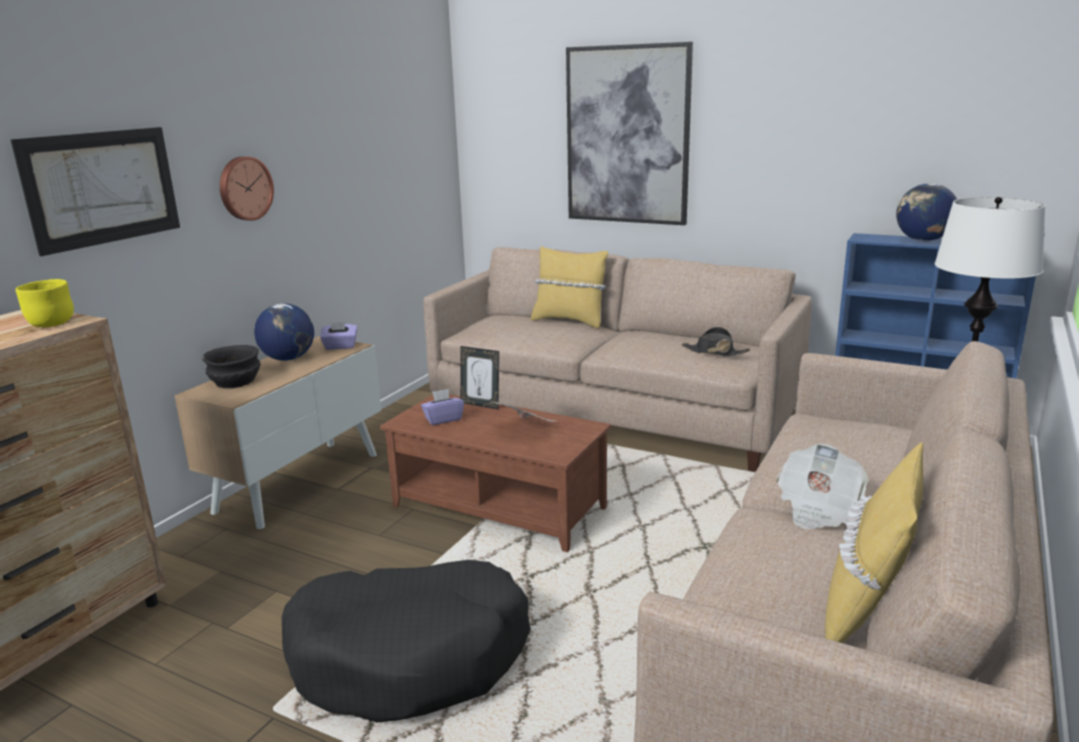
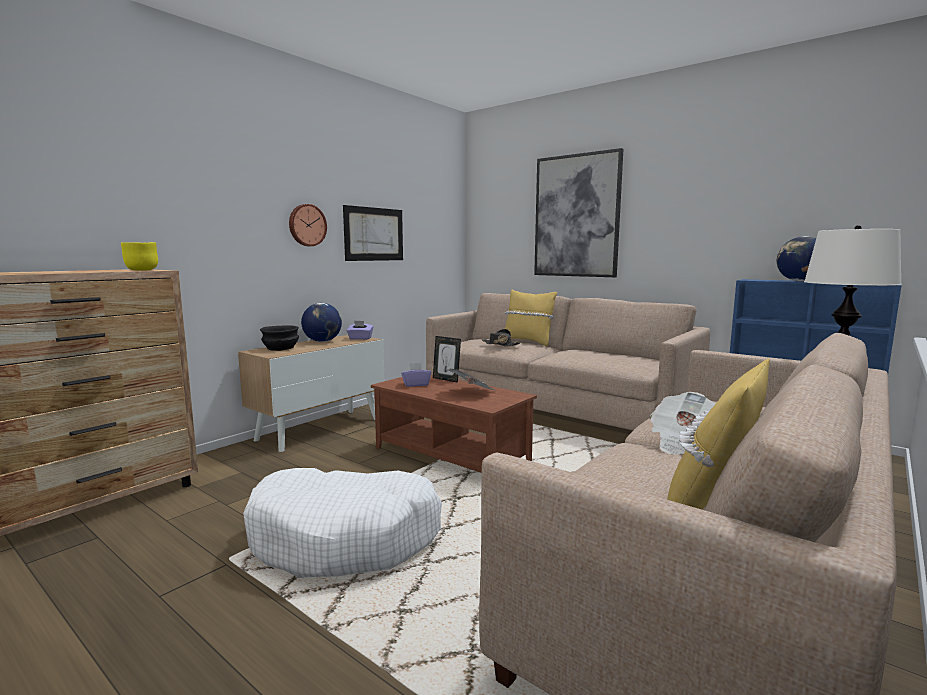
camera: 10 degrees right, 10 degrees down
(103, 187) = (206, 204): picture -> picture (374, 234)
(410, 656) = (345, 538): black dog bed -> white dog bed
(714, 352) = (628, 360): black hat -> black hat (500, 344)

